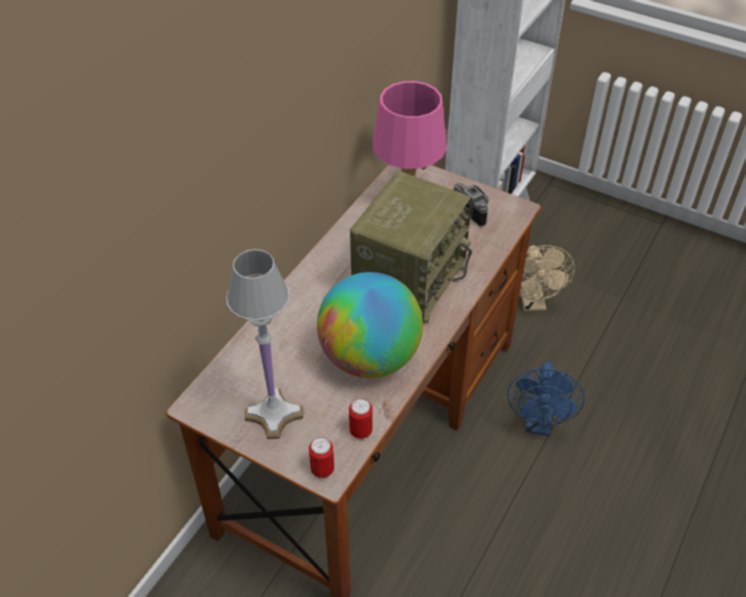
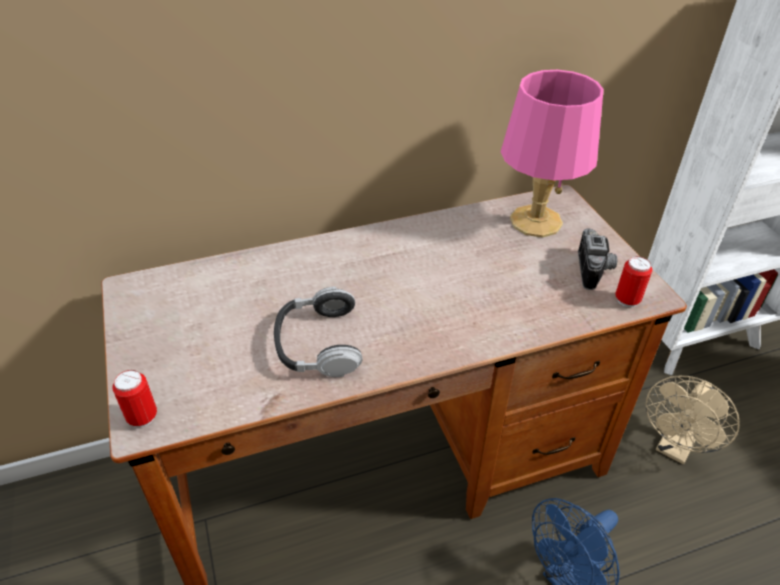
camera: 40 degrees right, 5 degrees down
(273, 415) = (172, 336): white table lamp -> none
(361, 431) = (221, 407): can -> can (627, 300)
(369, 358) = (317, 343): globe -> headphones
(409, 279) = (446, 295): radio -> none

